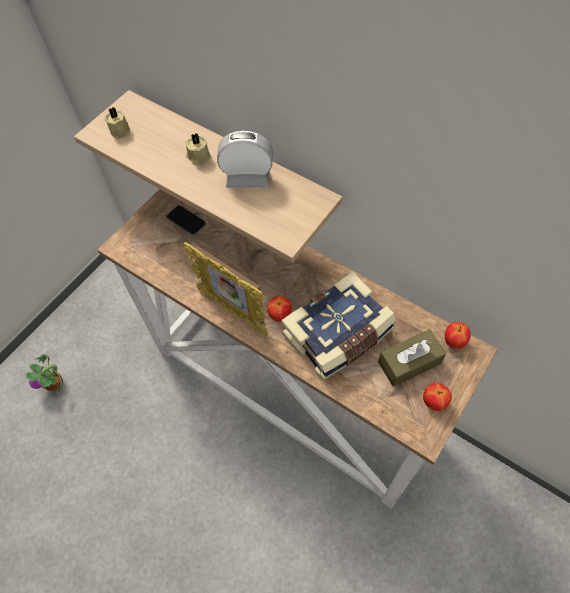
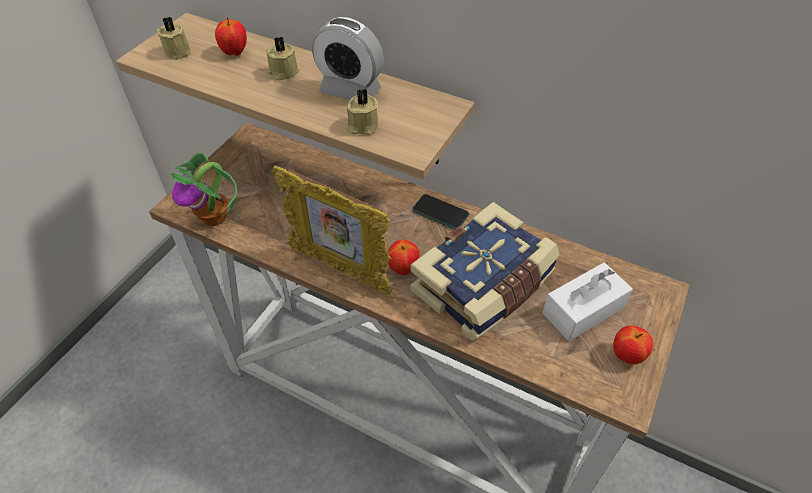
camera: 10 degrees left, 10 degrees down
(56, 384) = (89, 426): potted plant -> potted plant (215, 217)
(186, 220) = (266, 171): phone -> phone (440, 213)
(248, 179) = (350, 91): alarm clock -> alarm clock turned 150 degrees counterclockwise
(252, 213) = (362, 126): none -> beige candle
(409, 362) = (583, 310): brown tissue box -> white tissue box
(453, 341) = (633, 280): apple -> apple (235, 52)

